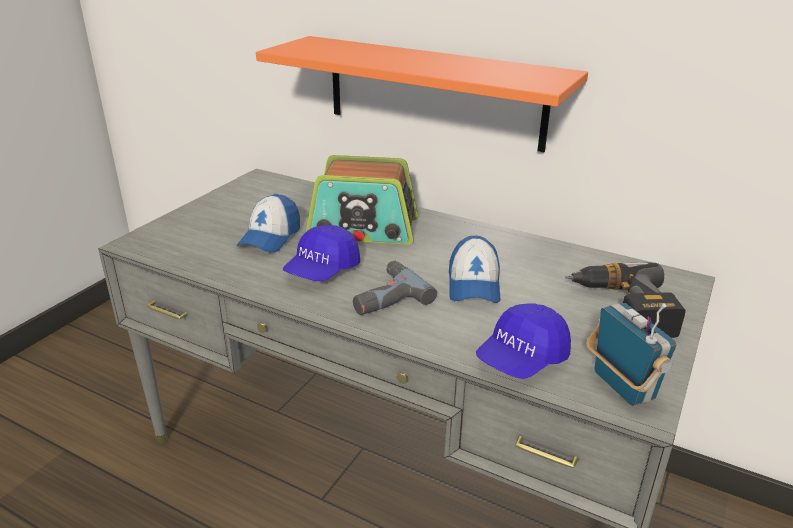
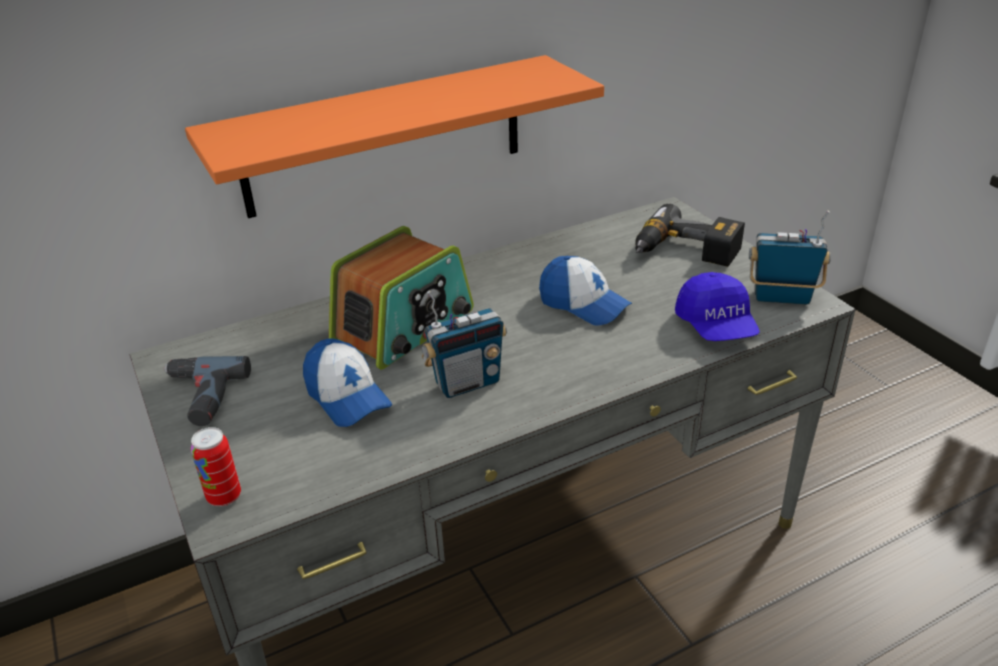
camera: 55 degrees left, 5 degrees up
(152, 236) = (224, 496): none -> can
(322, 271) = (467, 383): blue cap -> radio
(384, 296) = (556, 360): power drill -> power drill (199, 397)

